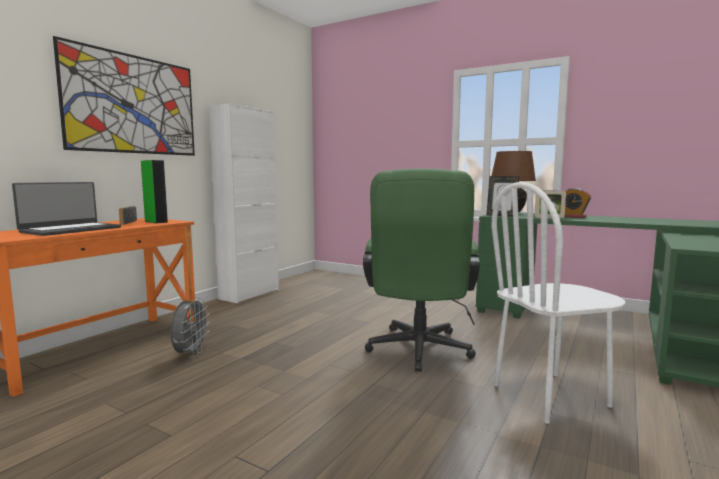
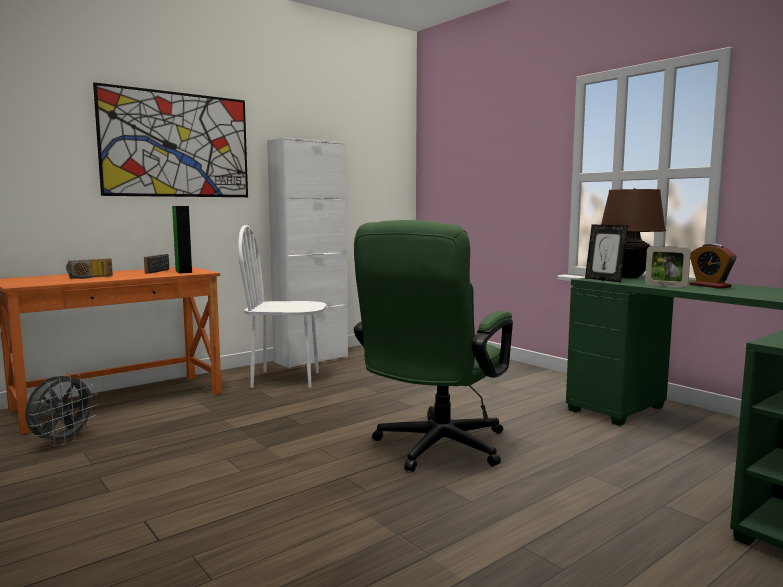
camera: 20 degrees right, 0 degrees up
(70, 230) = (90, 277): laptop -> radio
(190, 354) = (194, 417): grey fan -> grey fan (63, 441)
(550, 396) = (546, 527): white chair -> white chair (286, 379)

